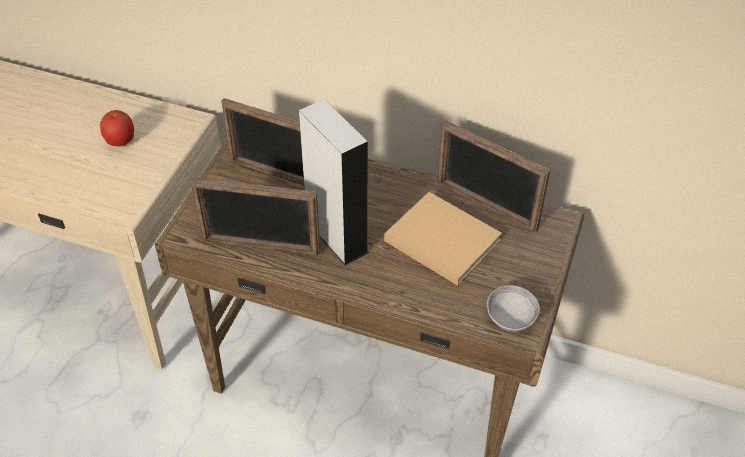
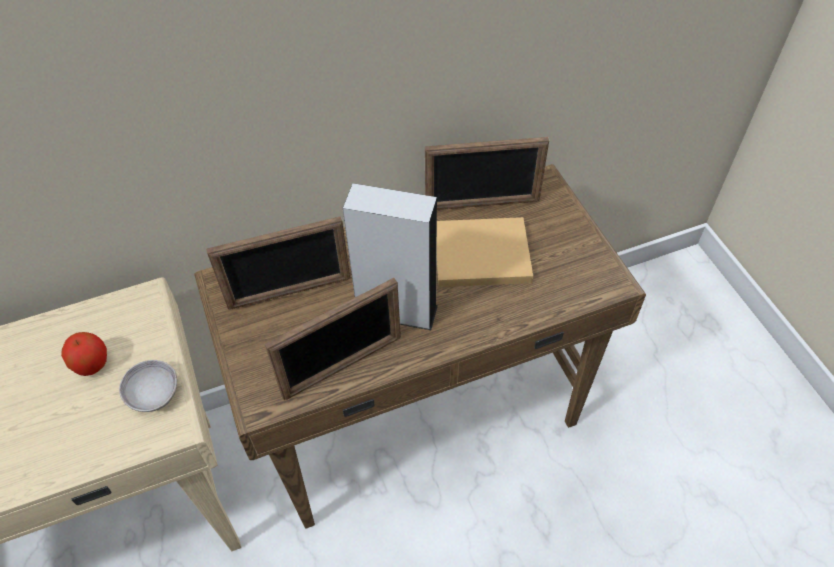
camera: 40 degrees left, 5 degrees up
(511, 318) = (595, 280): grey bowl -> grey bowl (154, 394)

